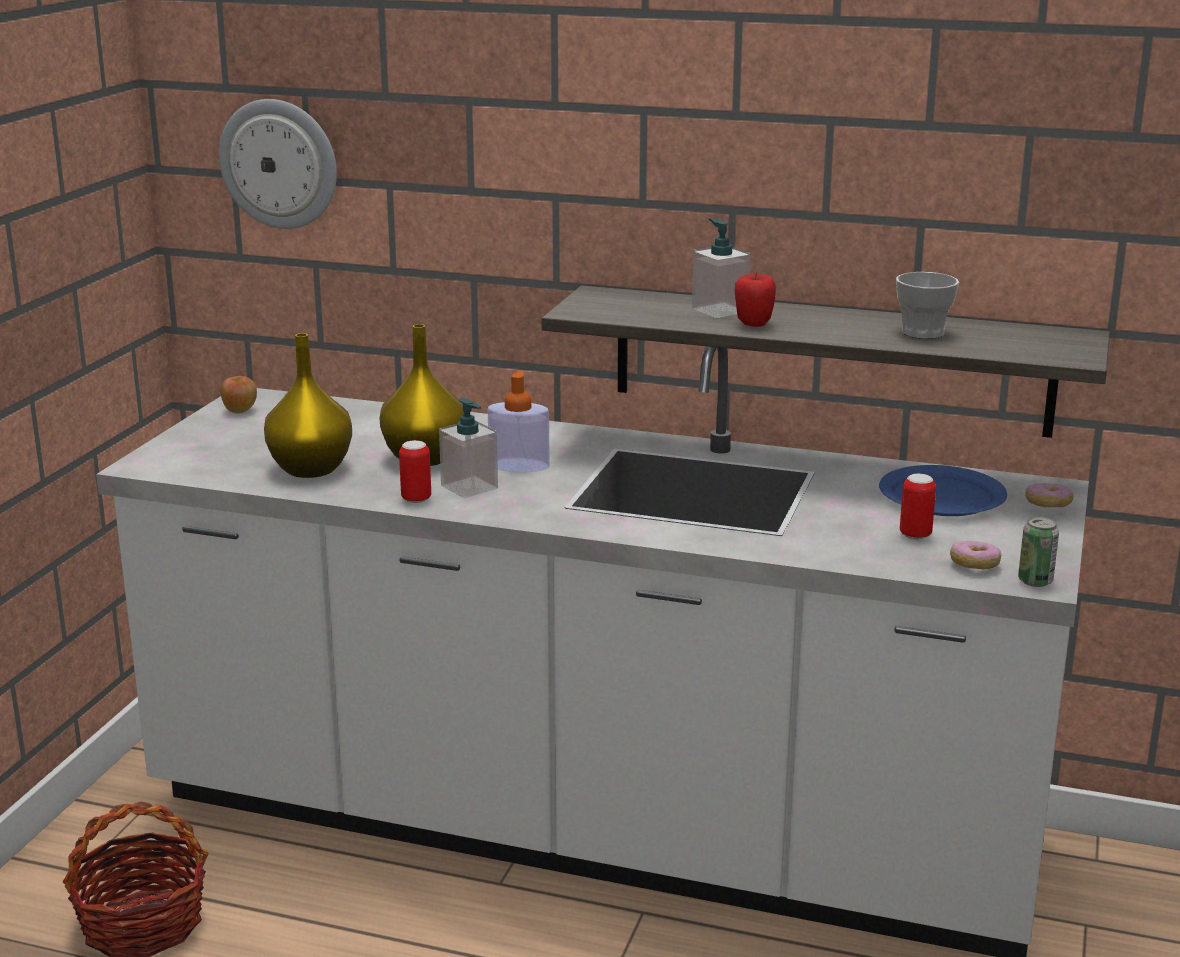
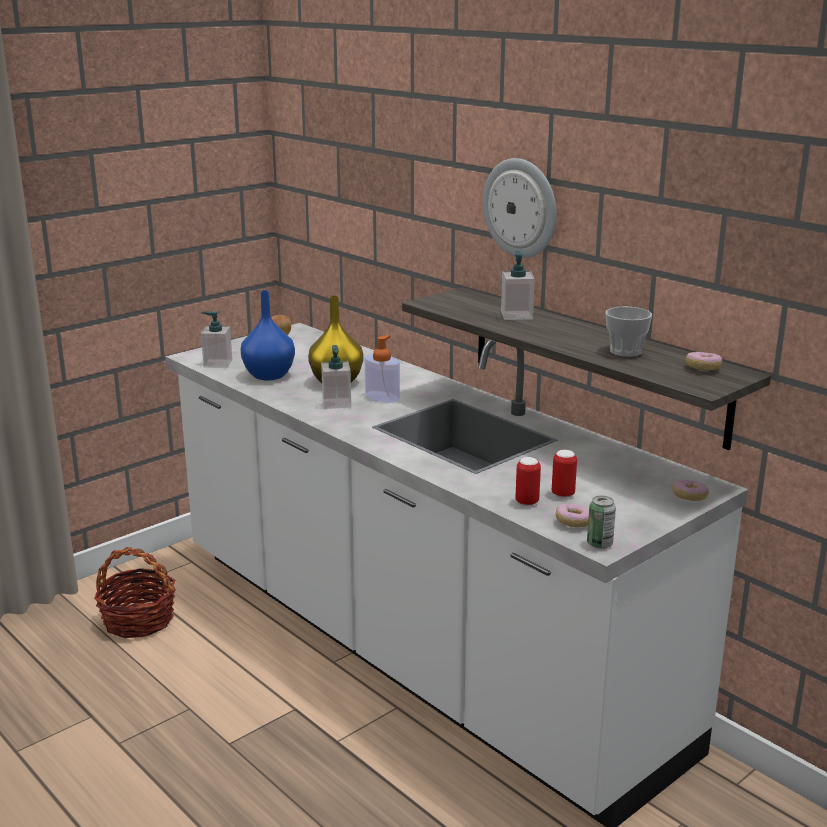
camera: 30 degrees right, 0 degrees up
(202, 468) = (217, 363): none -> soap dispenser
(279, 163) = (324, 188): wall clock -> wall clock (521, 208)
(309, 470) = (268, 376): yellow vase -> blue vase
(416, 499) = (298, 403): can -> can (527, 502)
(753, 324) = (521, 327): apple -> none
(941, 496) = (619, 474): blue plate -> none
(1035, 336) = (703, 368): none -> donut

